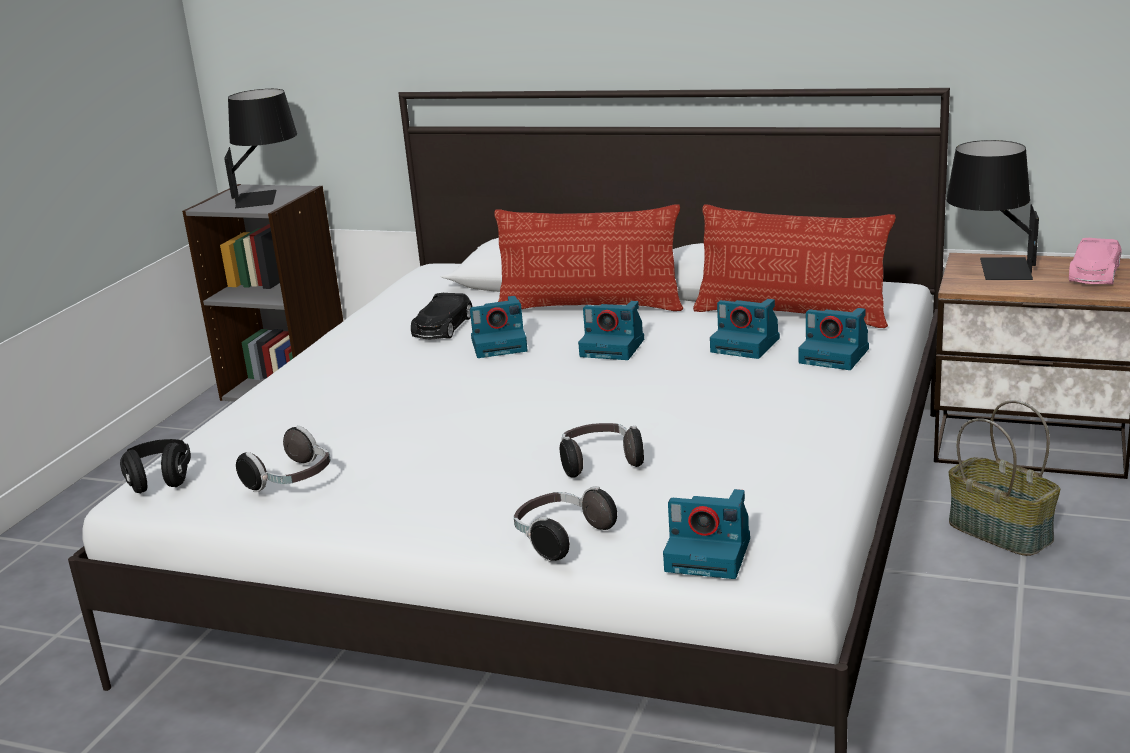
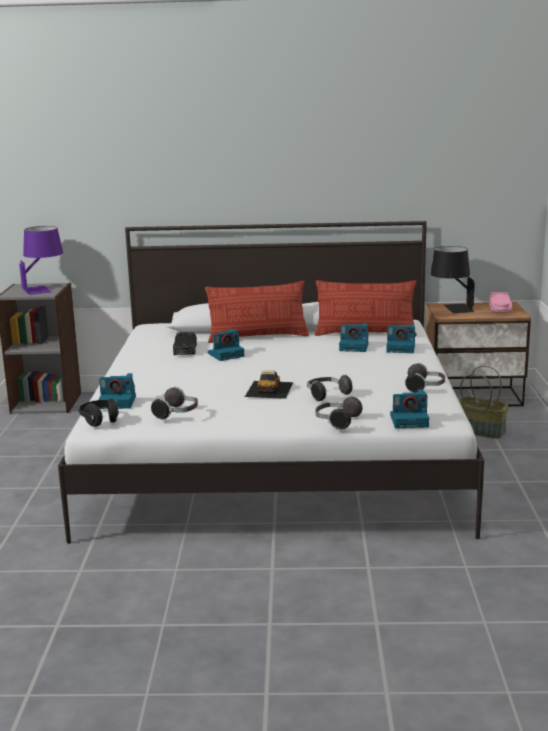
camera: 20 degrees left, 5 degrees down
(269, 197) = (44, 289): black table lamp -> purple table lamp
(506, 436) = (269, 389): none -> toy car
(614, 348) = (288, 352): camera -> camera (119, 402)
(808, 465) = (425, 388): none -> headphones

